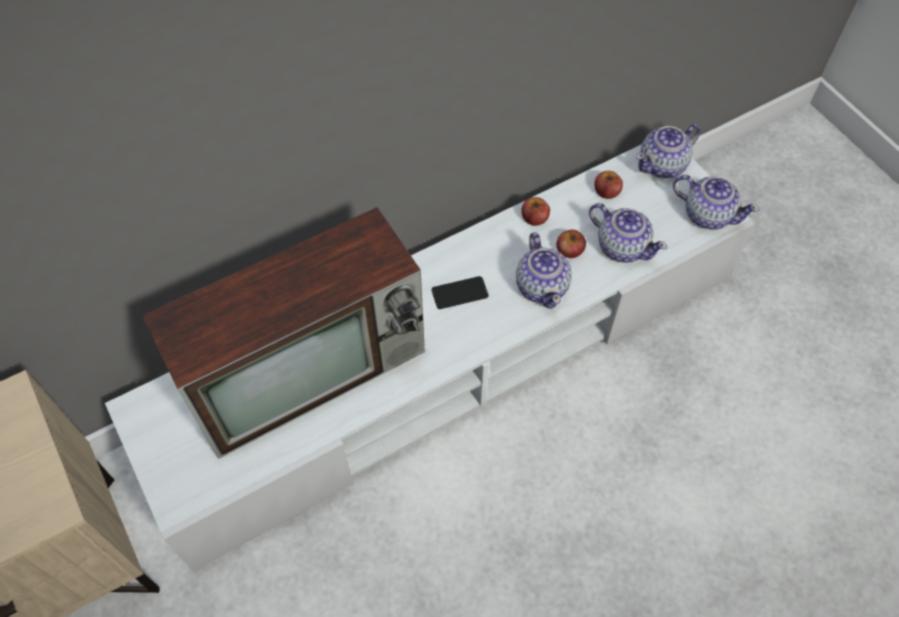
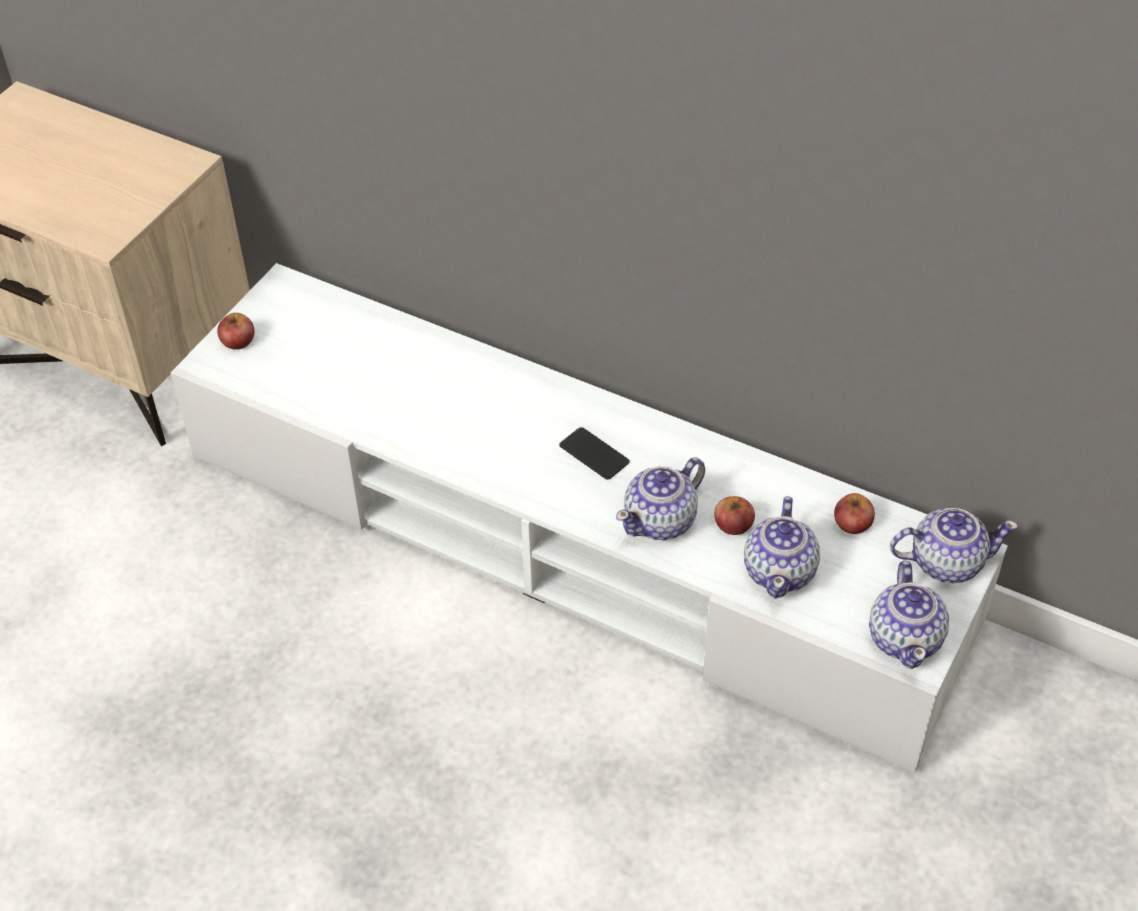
camera: 60 degrees right, 10 degrees down
(310, 368) = (413, 382): television -> none
(534, 217) = (753, 473): apple -> apple (238, 340)
(663, 165) = (945, 562): teapot -> teapot turned 150 degrees clockwise

